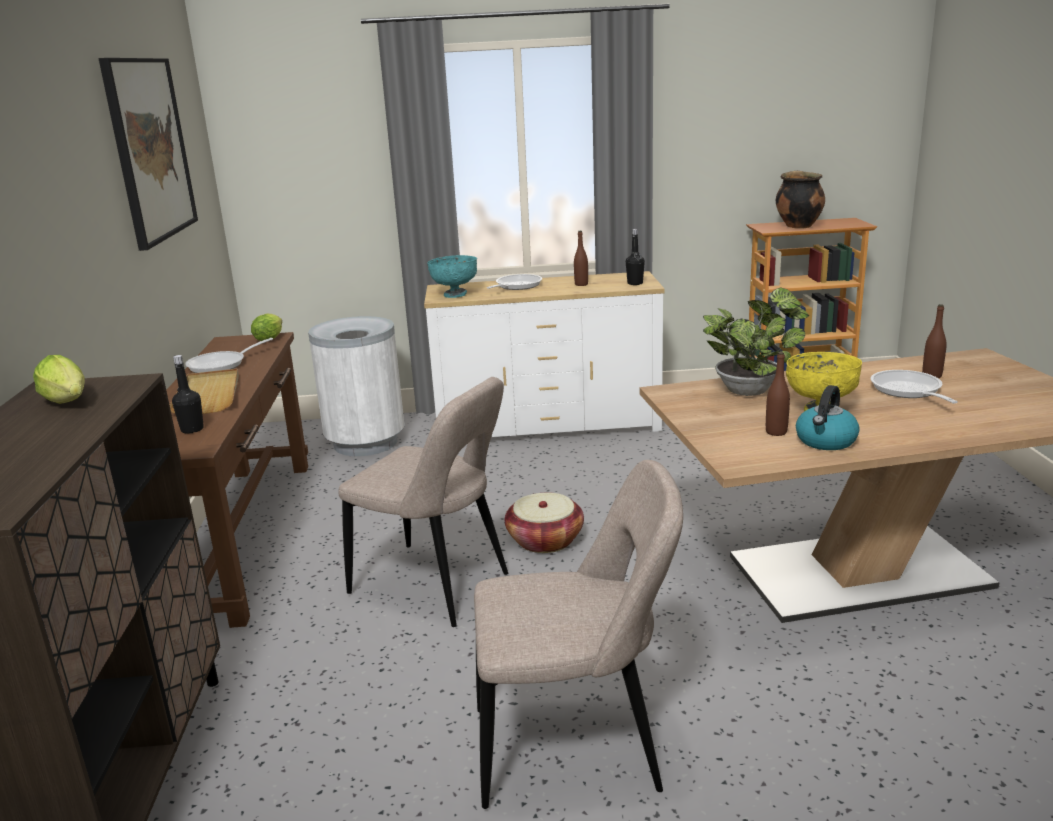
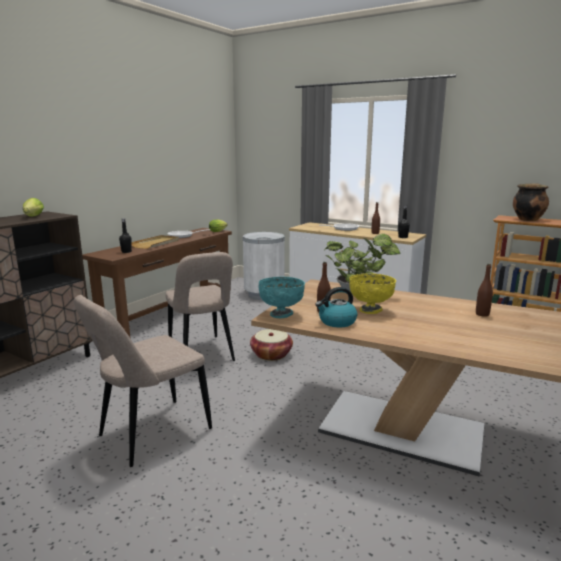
camera: 35 degrees right, 5 degrees down
(150, 149) = (175, 138): picture -> none
(455, 295) = (309, 227): turquoise bowl -> turquoise bowl (281, 314)
(575, 748) = (150, 434): beige chair -> beige chair turned 105 degrees clockwise
(908, 391) = (446, 316): frying pan -> none

